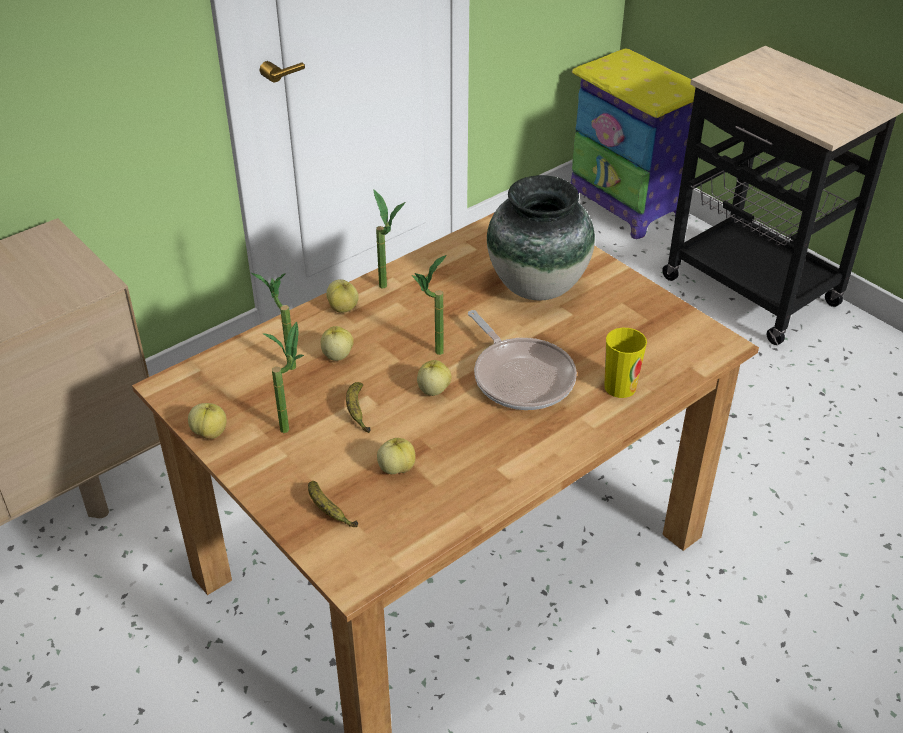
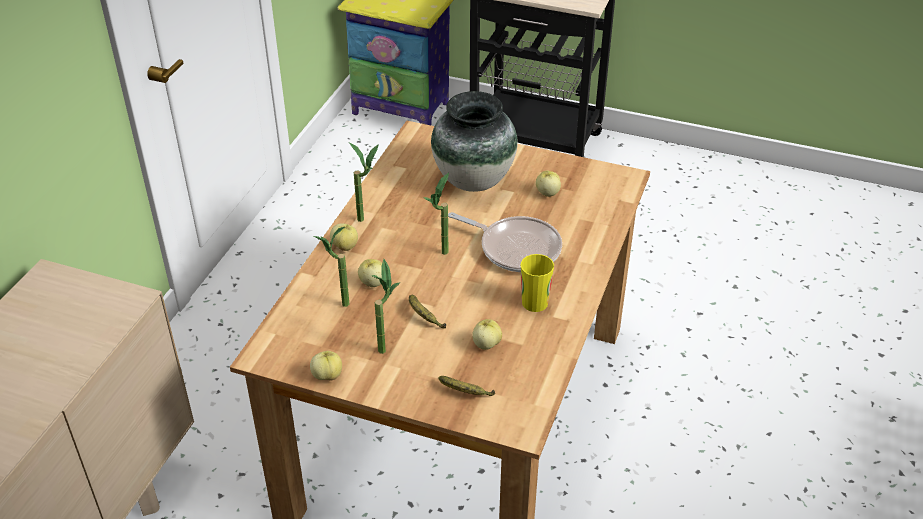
camera: 30 degrees left, 0 degrees up
(433, 390) = (464, 280): apple -> apple (547, 193)
(620, 387) = (586, 230): cup -> cup (535, 303)

